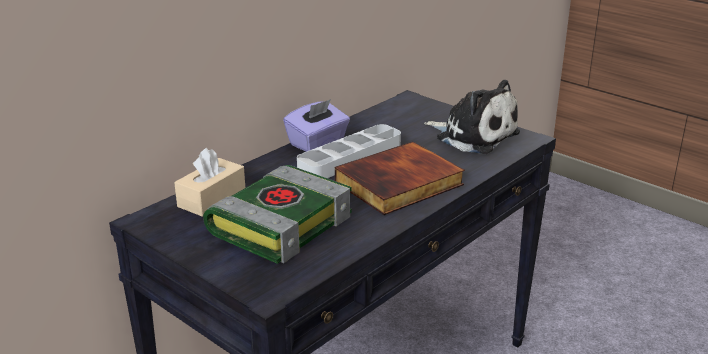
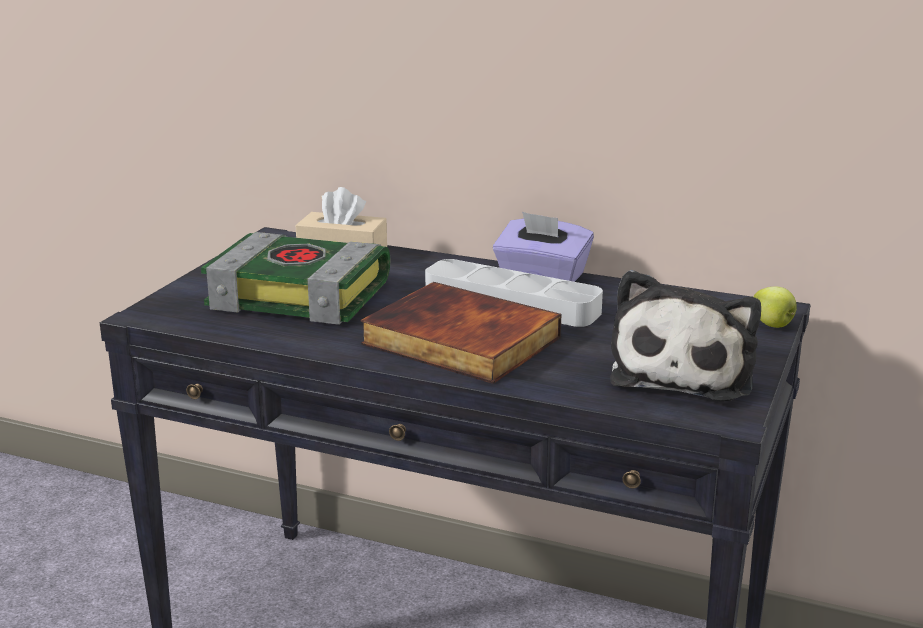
camera: 70 degrees right, 5 degrees down
(430, 103) = (773, 325): none -> apple

